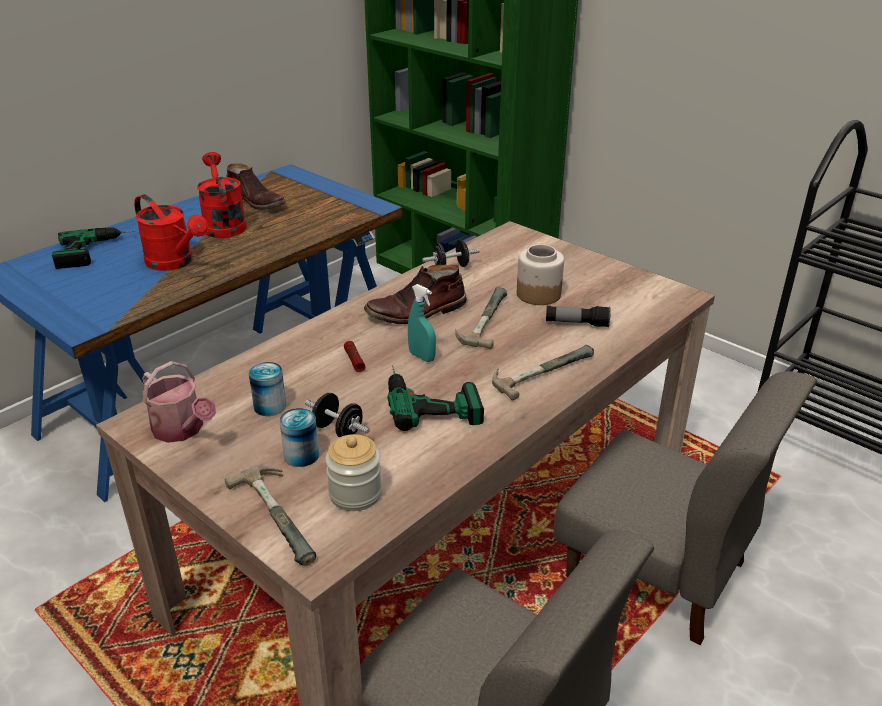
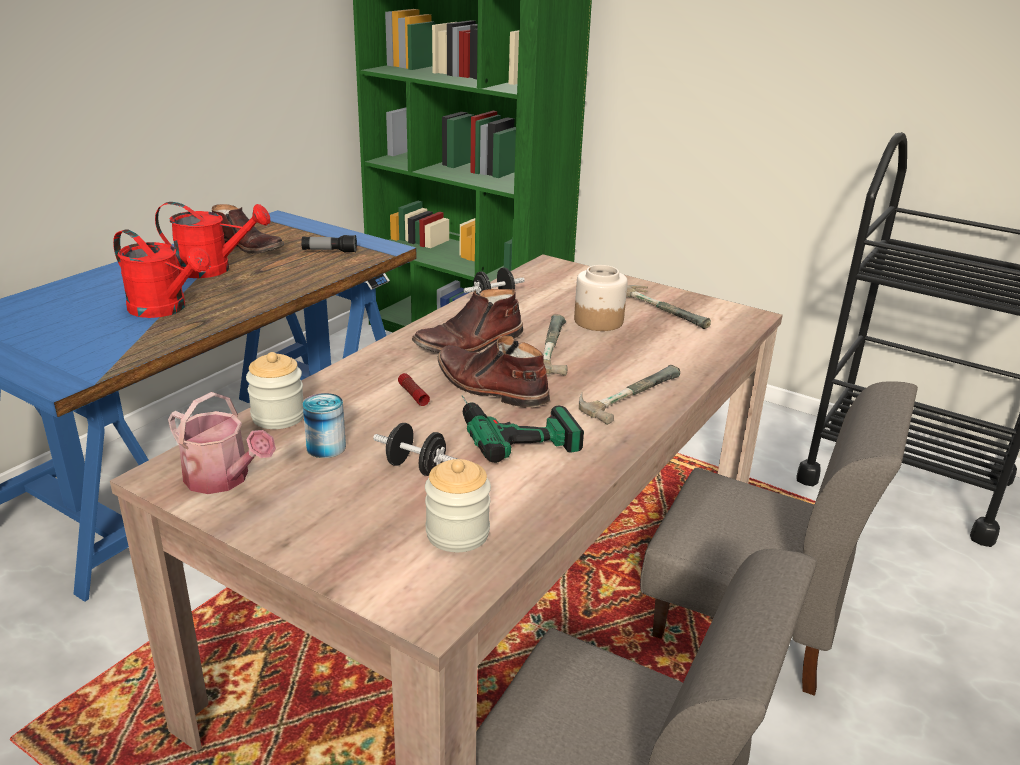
camera: 10 degrees left, 5 degrees down
(96, 251) = (64, 301): power drill -> none
(223, 224) = (214, 269): red watering can -> red watering can turned 120 degrees clockwise
(238, 375) = (278, 417): none -> jar
(284, 514) = (376, 562): hammer -> hammer (665, 308)
(301, 455) = (380, 497): can -> none
(422, 356) = (490, 387): turquoise spray bottle -> brown boot
(576, 324) = (649, 347): flashlight -> flashlight (329, 251)

